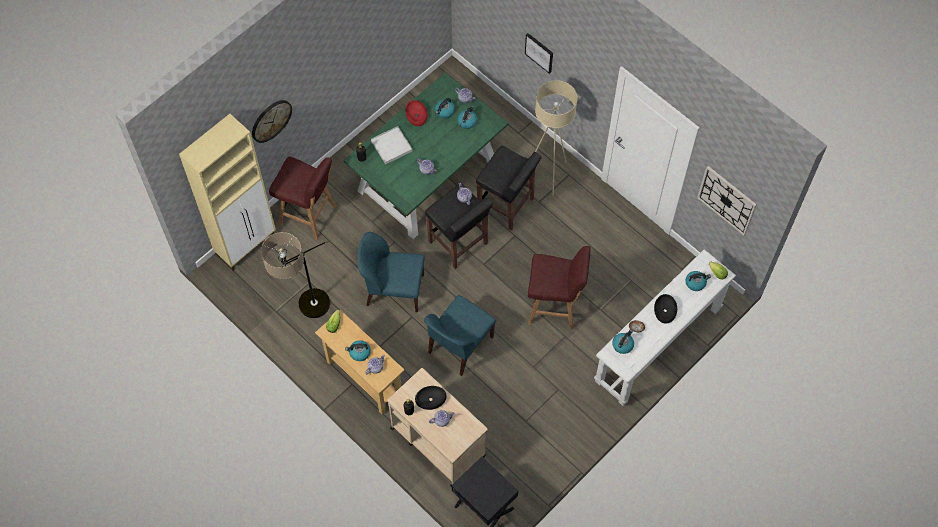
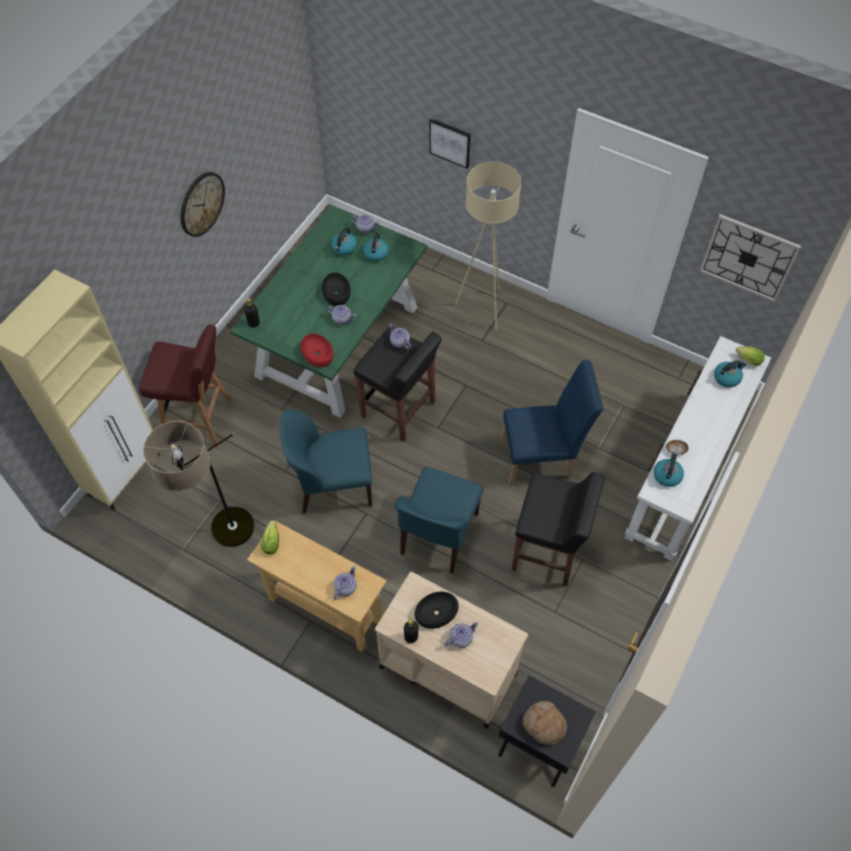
camera: 15 degrees left, 5 degrees down
(271, 120) = (120, 286): wall clock -> wall clock (201, 204)
(359, 352) = (317, 572): kettle -> none
(391, 146) = (288, 301): white tray -> none
(417, 115) = (311, 259): red bowl -> red bowl (318, 354)
(481, 490) = (544, 724): none -> bread
(506, 206) = (444, 353): black stool -> black stool (547, 552)
(554, 307) = (542, 459): red stool -> blue chair
(664, 310) = (702, 420): black bowl -> black bowl (336, 293)

